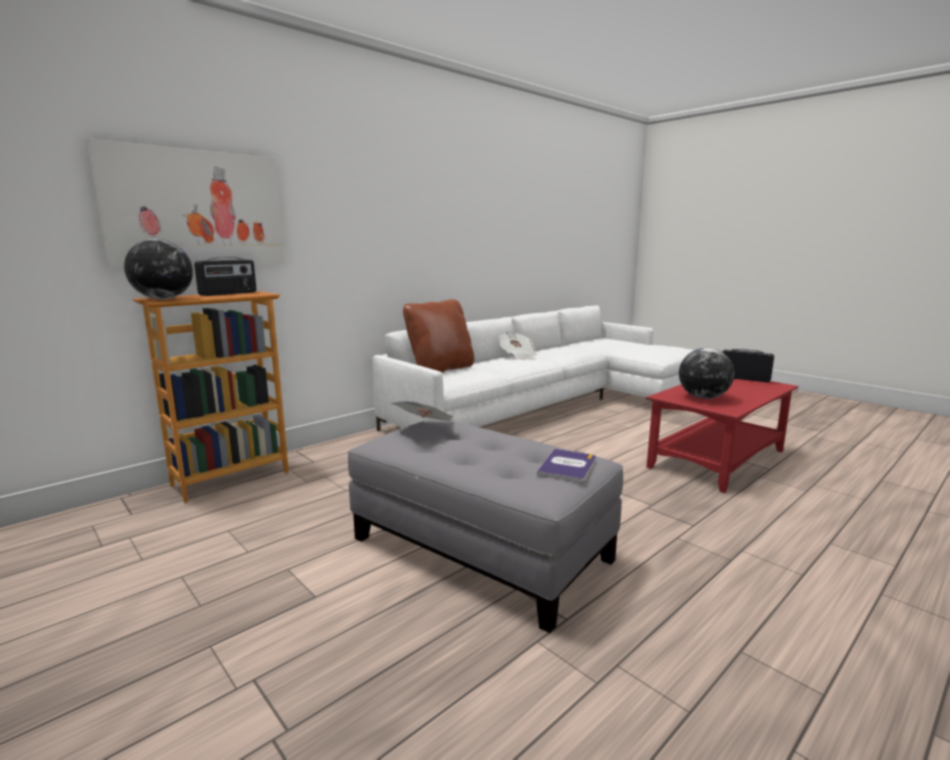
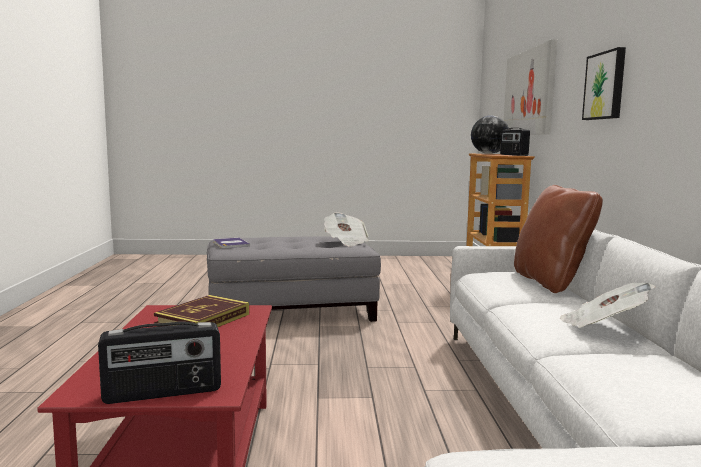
camera: 130 degrees right, 5 degrees down
(378, 224) = (605, 86): none -> picture
(703, 397) = (203, 320): globe -> book

